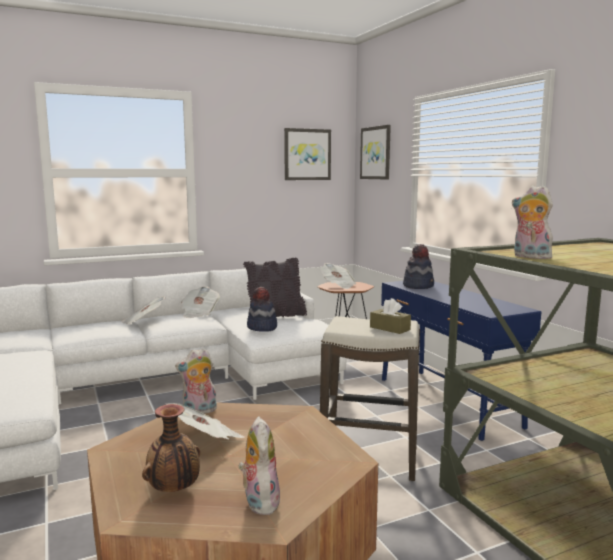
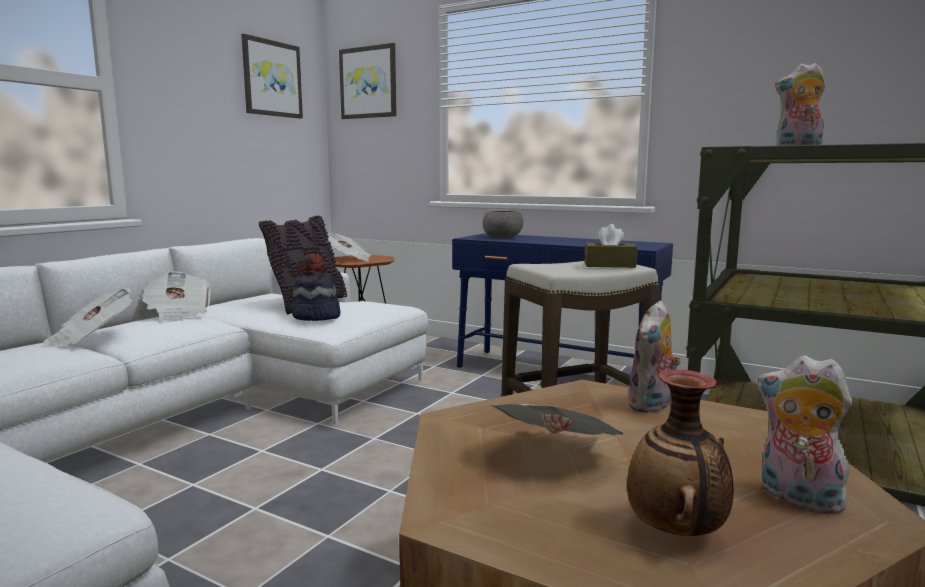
camera: 35 degrees left, 0 degrees up
(199, 411) = (459, 422): plush toy -> plush toy (652, 406)
(418, 286) = (502, 237): hat -> grey bowl

